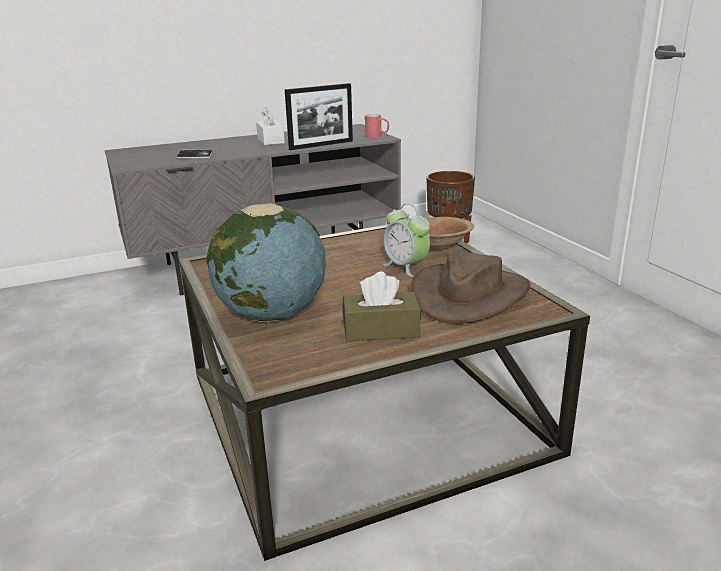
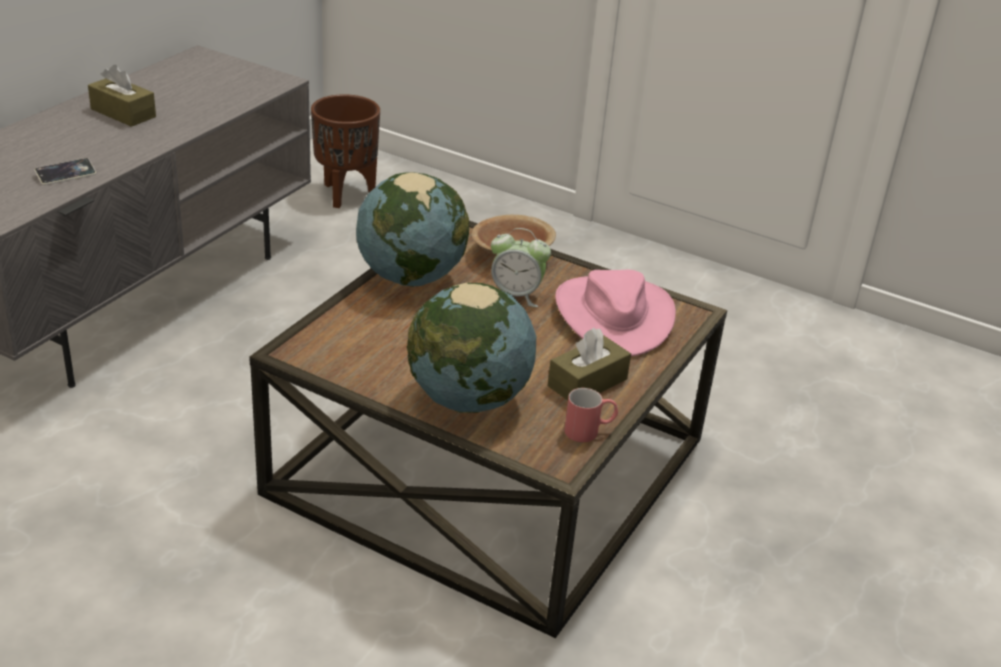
camera: 40 degrees left, 10 degrees up
(270, 140) = (123, 113): white tissue box -> brown tissue box
(321, 145) = (219, 113): picture frame -> none
(344, 243) = (411, 277): none -> globe
(377, 136) = (269, 79): red mug -> red mug (589, 431)
(469, 294) = (613, 315): brown hat -> pink hat

